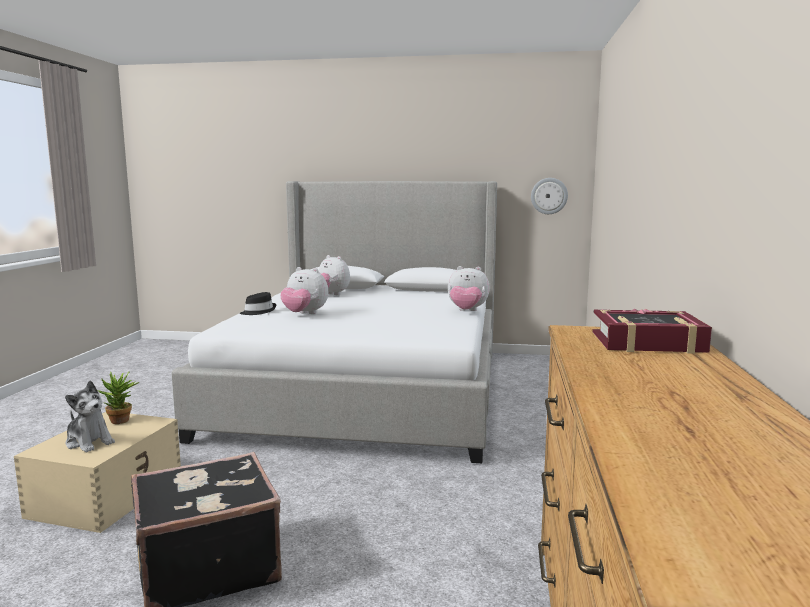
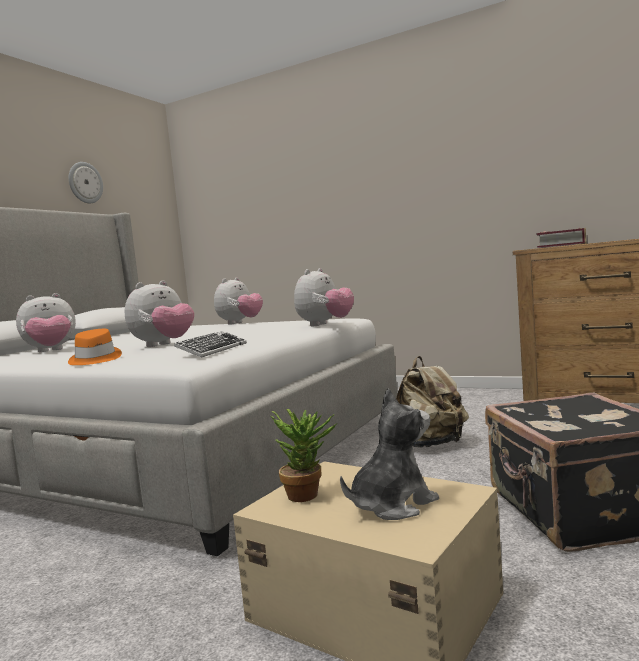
camera: 70 degrees left, 5 degrees down
(258, 311) = (94, 360): black hat -> orange hat
(260, 328) = (212, 350): none -> keyboard
(385, 490) = (430, 445): none -> beige backpack
(395, 338) = (325, 324): none -> plush toy
(549, 196) = (152, 233): wall clock -> wall clock (85, 183)

